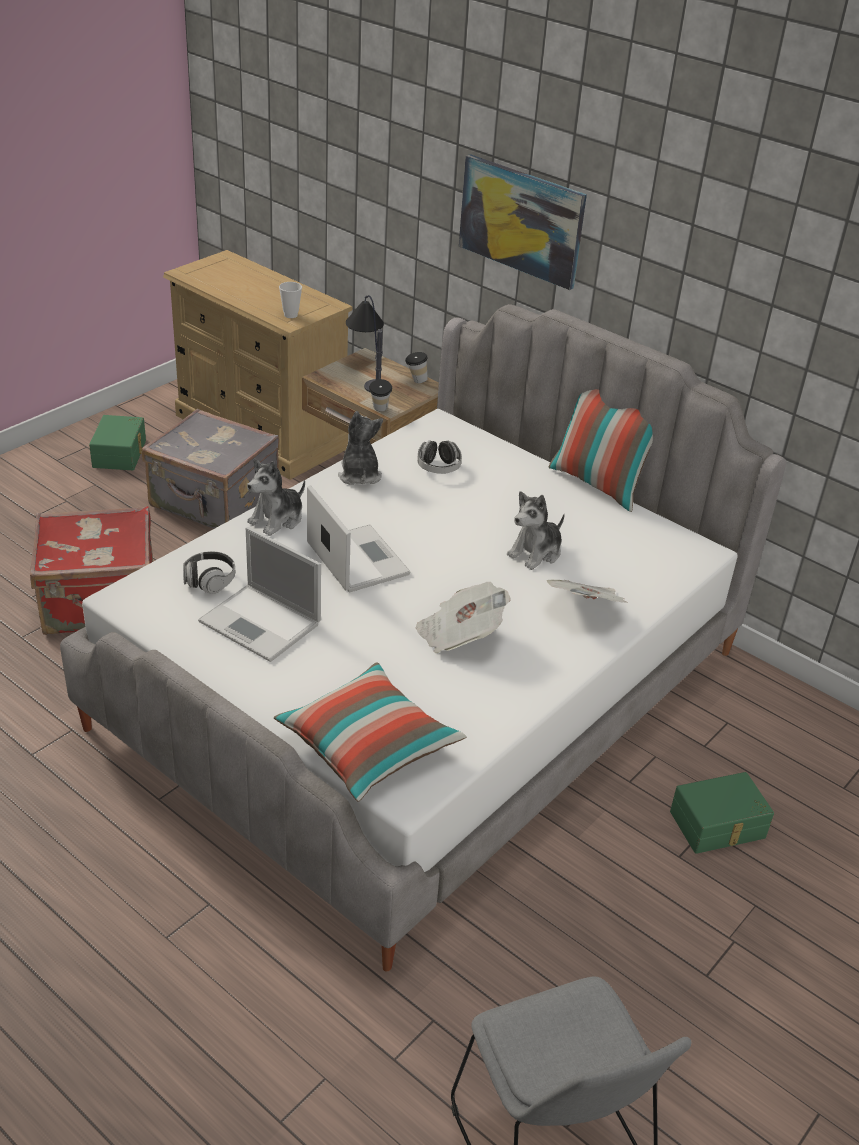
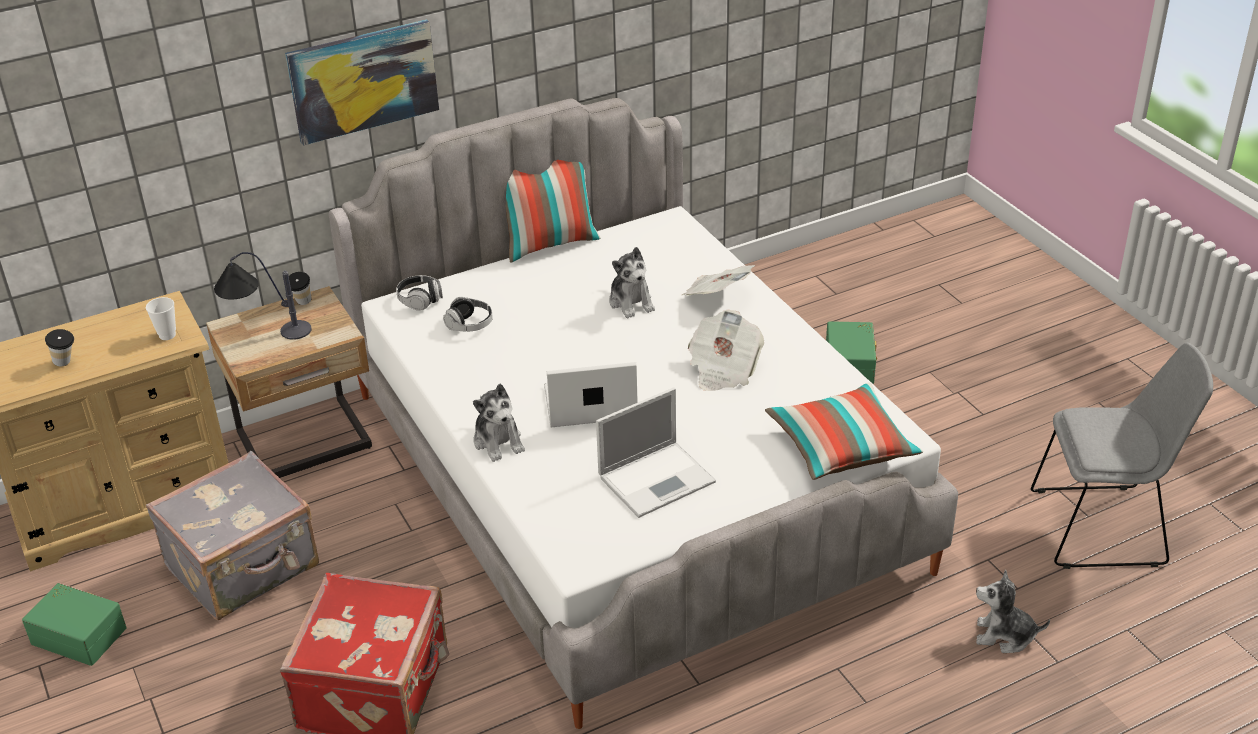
camera: 65 degrees left, 0 degrees up
(209, 581) = (577, 502): headphones -> headphones (420, 300)
(359, 475) = (452, 375): plush toy -> plush toy (1004, 636)
(379, 410) = (343, 338): cup -> cup (66, 363)

